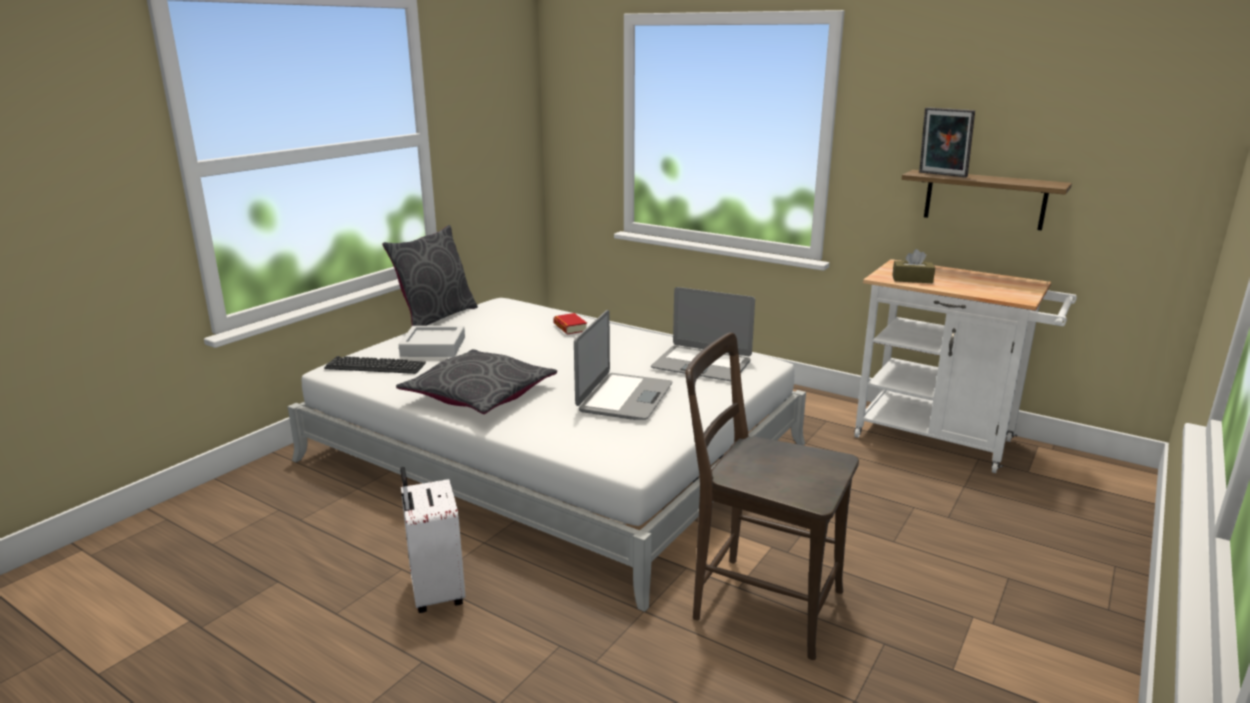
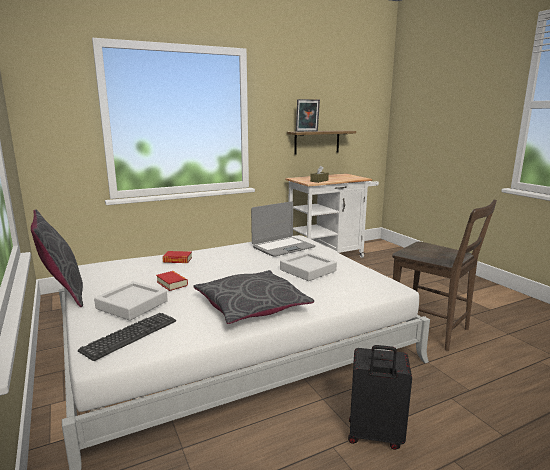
camera: 60 degrees left, 5 degrees down
(435, 593) = (374, 436): white suitcase -> black suitcase
(499, 345) = (172, 284): none -> book
(624, 397) = (308, 270): laptop -> grey tray
(759, 602) = (432, 330): brown chair -> brown chair turned 105 degrees counterclockwise

